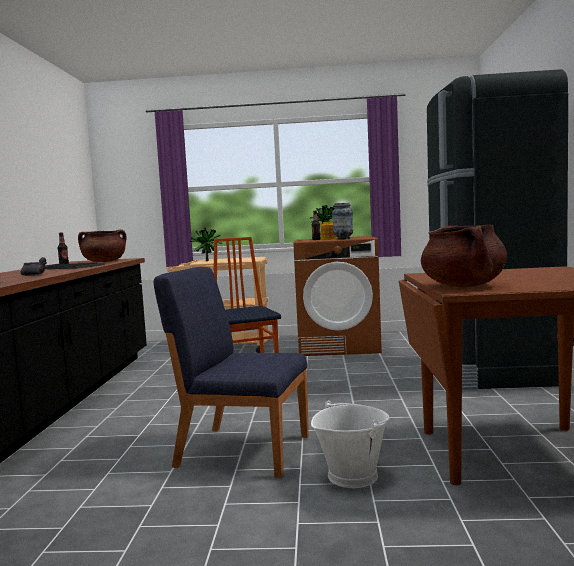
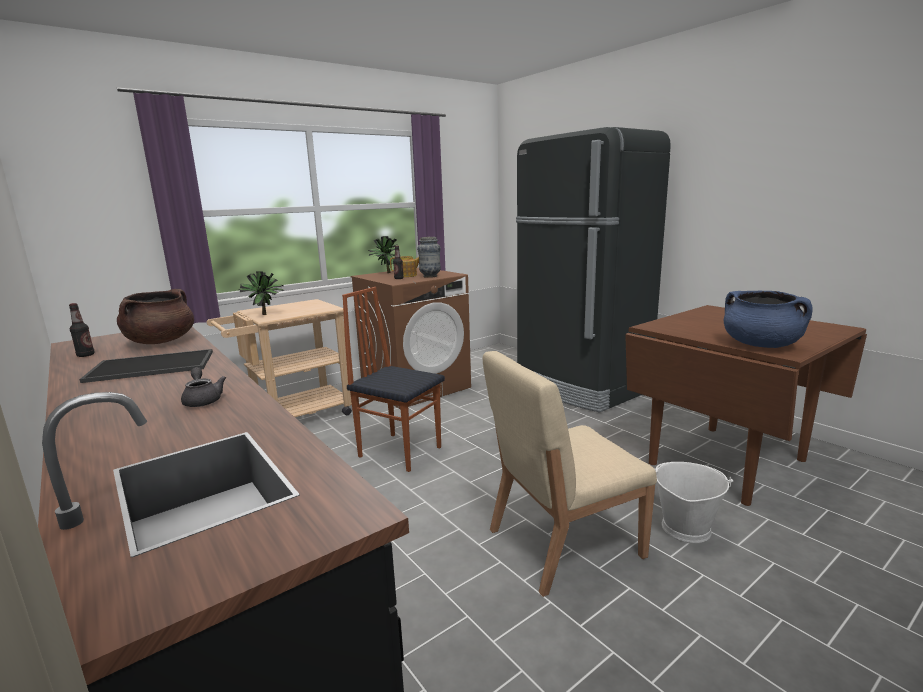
camera: 40 degrees left, 10 degrees up
(242, 450) = (562, 543): blue chair -> beige chair
(463, 286) = (761, 345): brown cooking pot -> blue cooking pot

